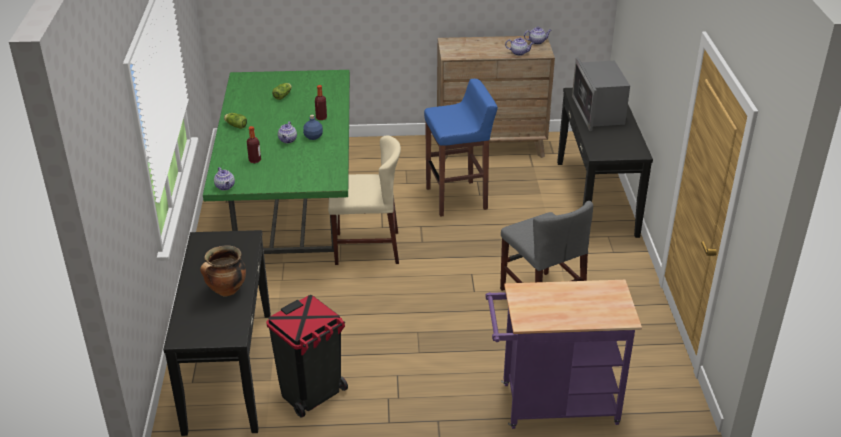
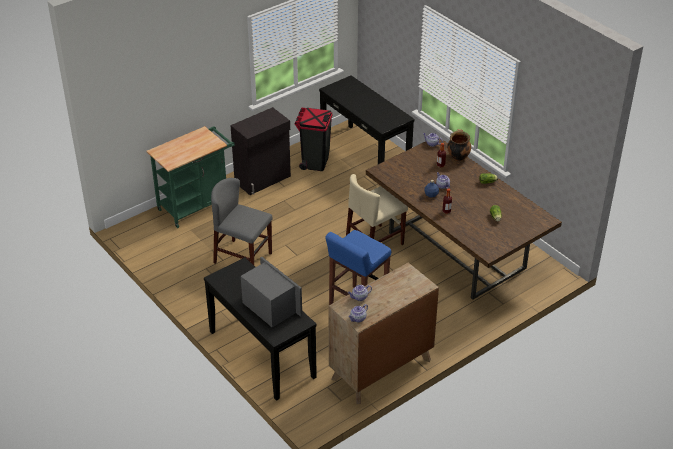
camera: 145 degrees right, 5 degrees up
(226, 291) = (357, 102): cooking pot -> cooking pot (458, 157)
(290, 205) = (455, 249): green dining table -> brown dining table
(416, 401) = (263, 179): none -> black cabinet
(551, 405) = (197, 205): purple cart -> green cart

